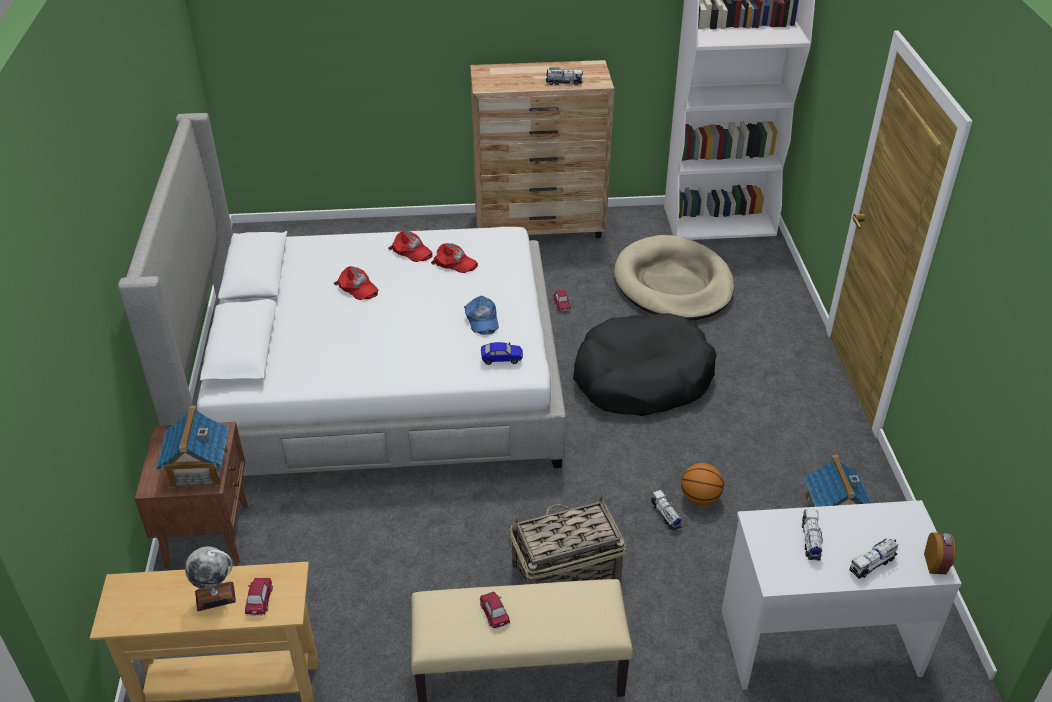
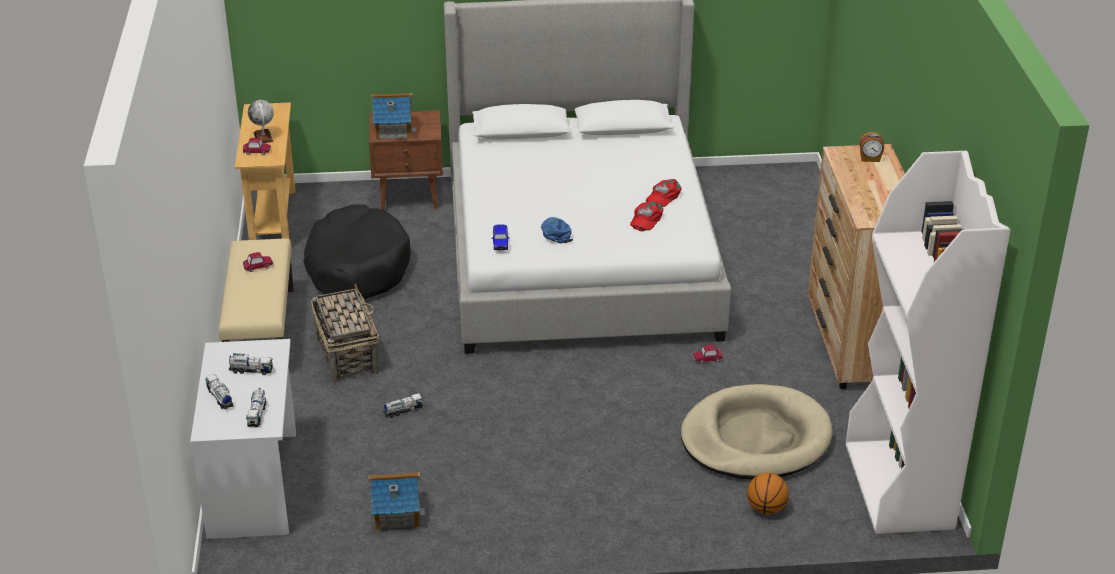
camera: 90 degrees right, 5 degrees down
(357, 287) = (603, 173): red cap -> none
(481, 319) = (556, 232): blue cap -> blue cap turned 90 degrees clockwise
(564, 83) = (861, 197): toy truck -> toy truck (257, 414)
(641, 379) = (588, 406): black dog bed -> black dog bed (357, 267)
(700, 498) = (422, 432): basketball -> basketball (766, 508)
(935, 564) = (212, 431): alarm clock -> alarm clock (870, 159)

